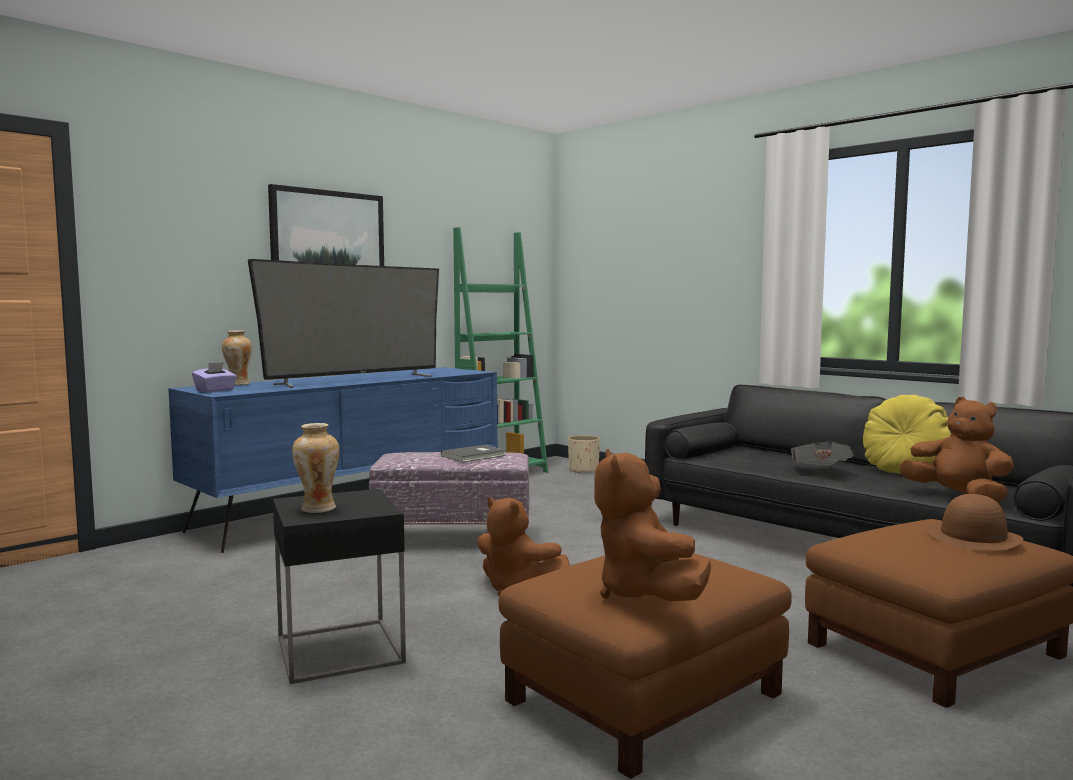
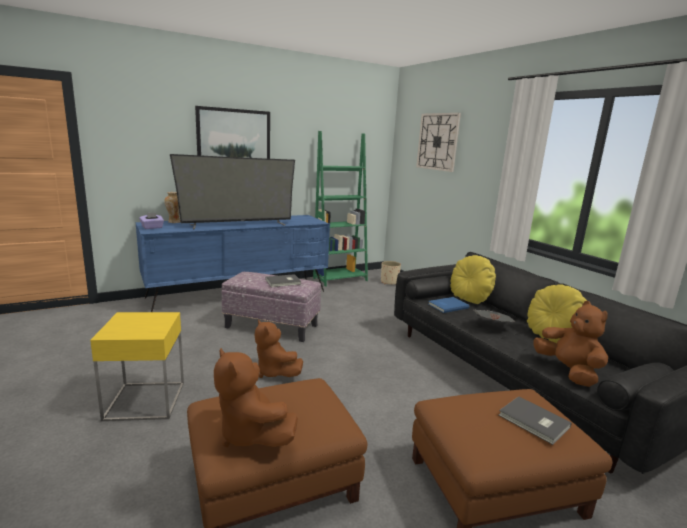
camera: 15 degrees right, 10 degrees up
(317, 509) = (125, 326): vase -> none
(339, 650) = (145, 401): black side table -> yellow side table
(641, 237) = (438, 141): none -> wall clock
(644, 594) = (250, 434): brown plush toy -> brown plush toy turned 45 degrees counterclockwise
(737, 459) = (447, 306): none -> blue book
(758, 451) = (469, 299): none -> yellow pillow
(973, 537) = (534, 422): brown hat -> grey book

